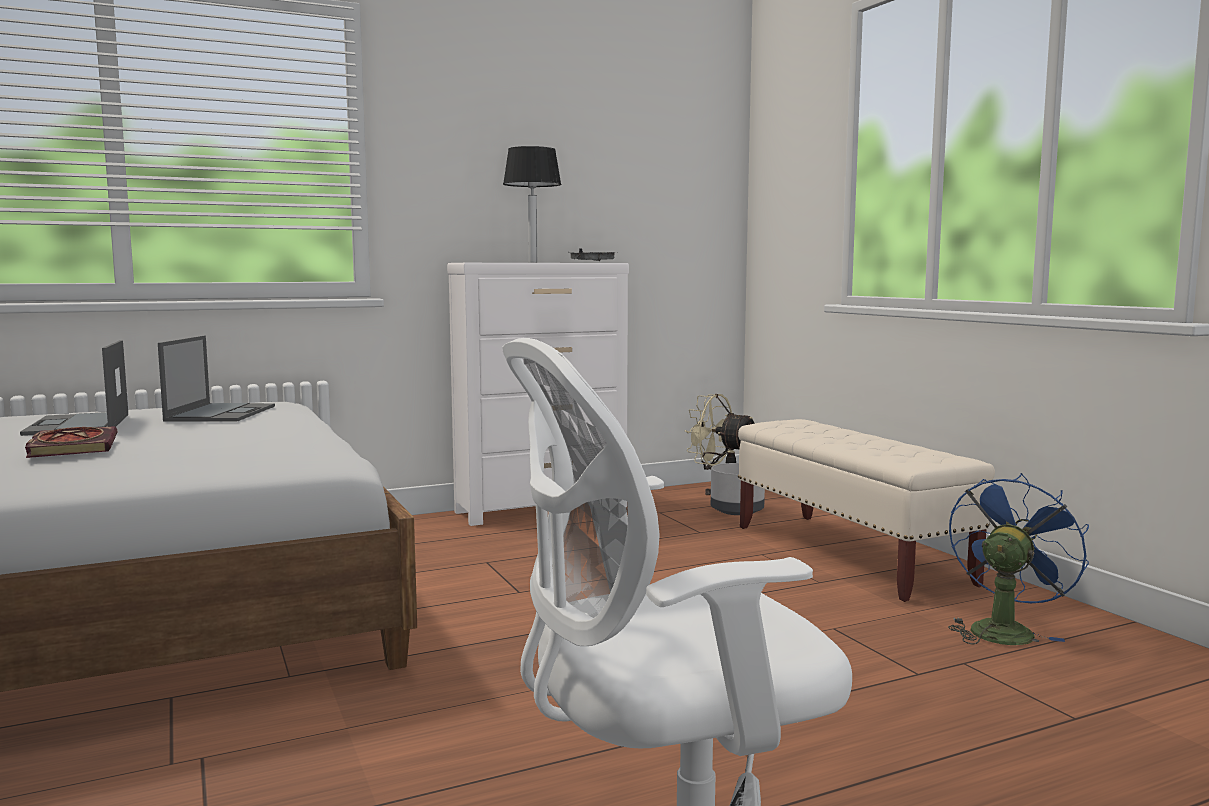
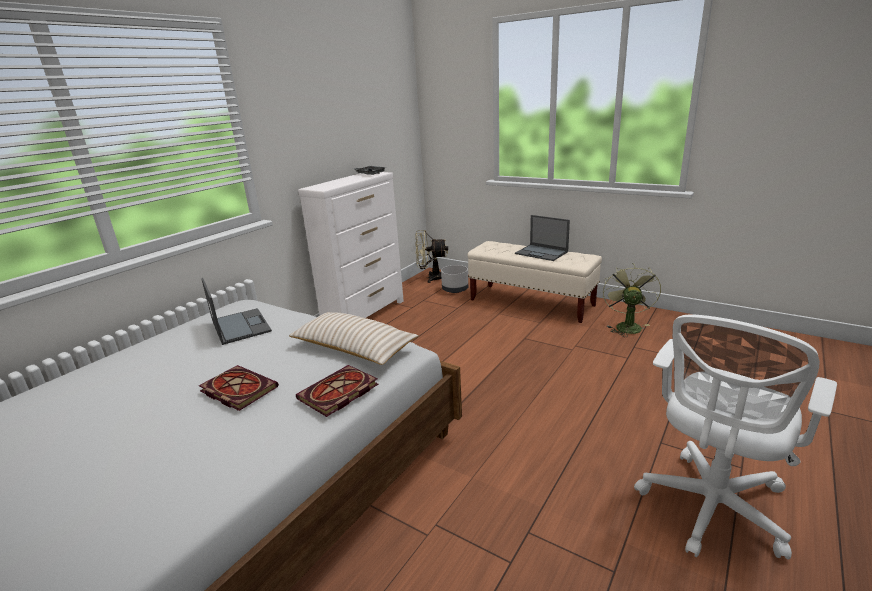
camera: 30 degrees left, 15 degrees up
(78, 425) = (169, 365): laptop -> laptop (542, 253)
(144, 468) = (338, 393): none -> book
(276, 447) = (354, 348): none -> beige pillow
(533, 262) = (345, 180): table lamp -> none
(1004, 630) = (626, 326): blue fan -> green fan

